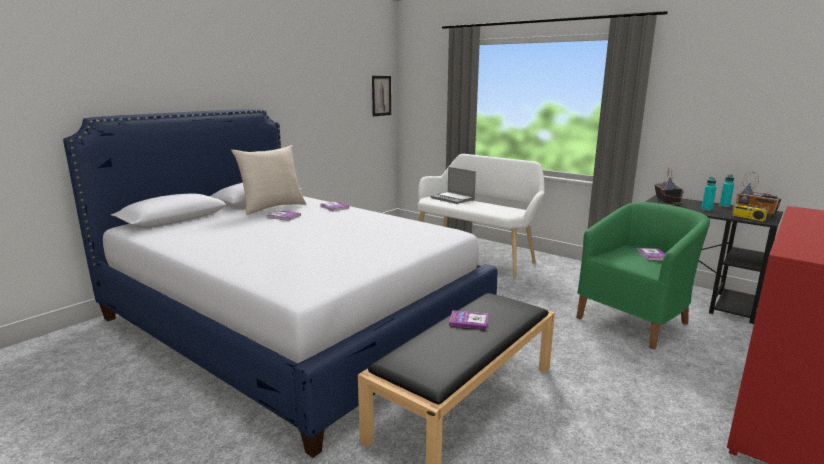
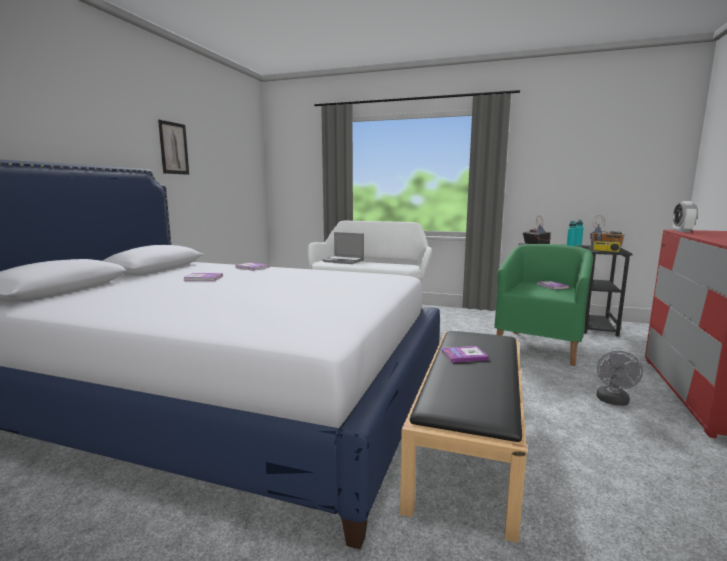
camera: 20 degrees left, 5 degrees down
(272, 207) = (180, 272): beige pillow -> none
(381, 95) = (254, 170): picture -> picture (173, 148)
(656, 395) = (613, 401): none -> grey fan
(799, 212) = (682, 231): none -> alarm clock

